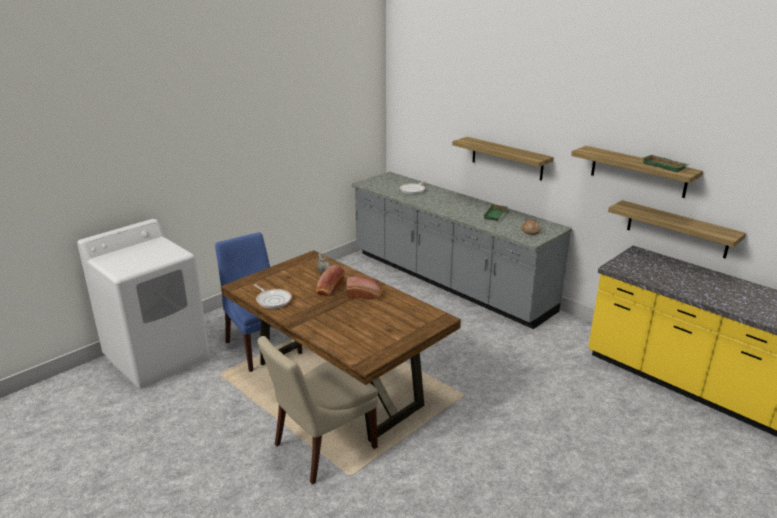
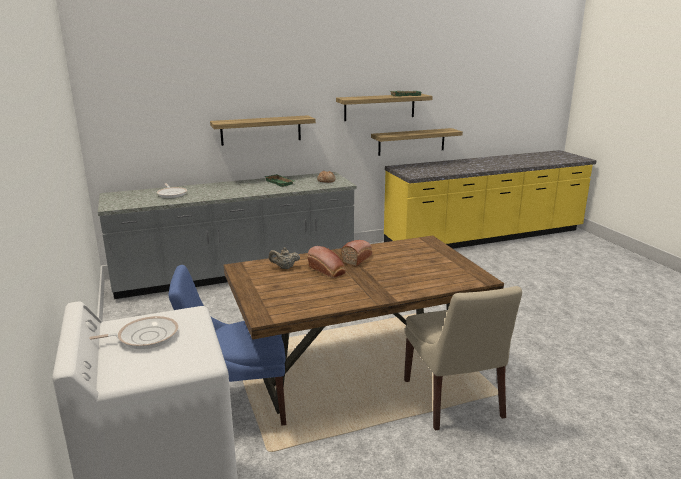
camera: 65 degrees left, 5 degrees down
(273, 300) = (324, 301): frying pan -> frying pan (144, 337)

